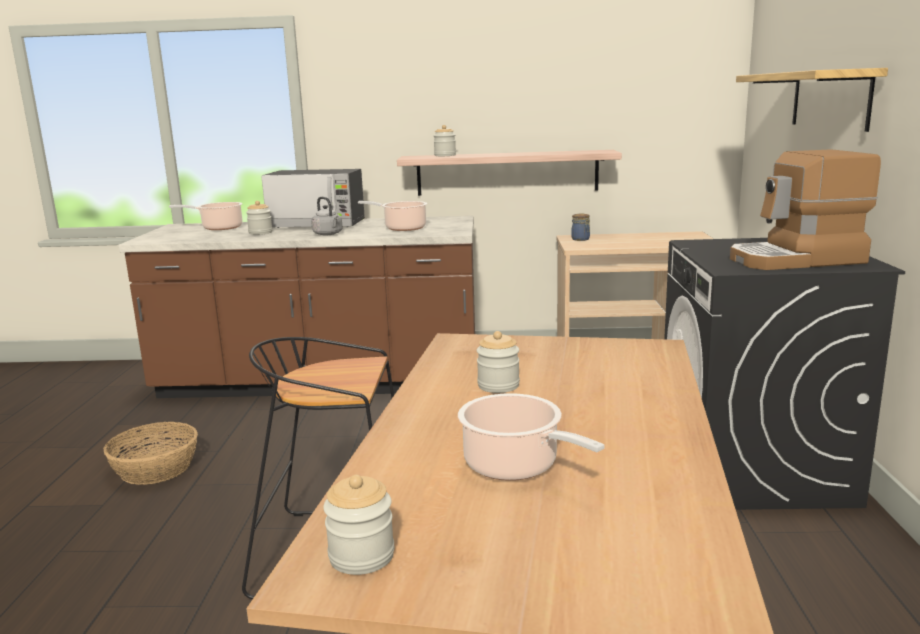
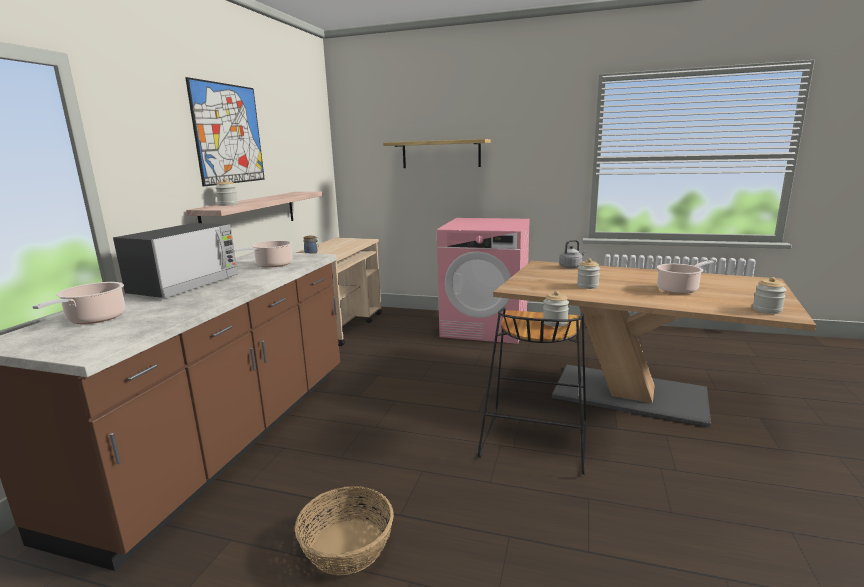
camera: 75 degrees left, 0 degrees up
(260, 232) = (181, 302): jar -> jar (555, 323)
(328, 234) = (251, 281): grey kettle -> grey kettle (571, 267)
(483, 72) = (228, 134): none -> picture
(753, 468) = (485, 327): black washing machine -> pink washing machine
(796, 260) = (501, 223): coffee machine -> none

